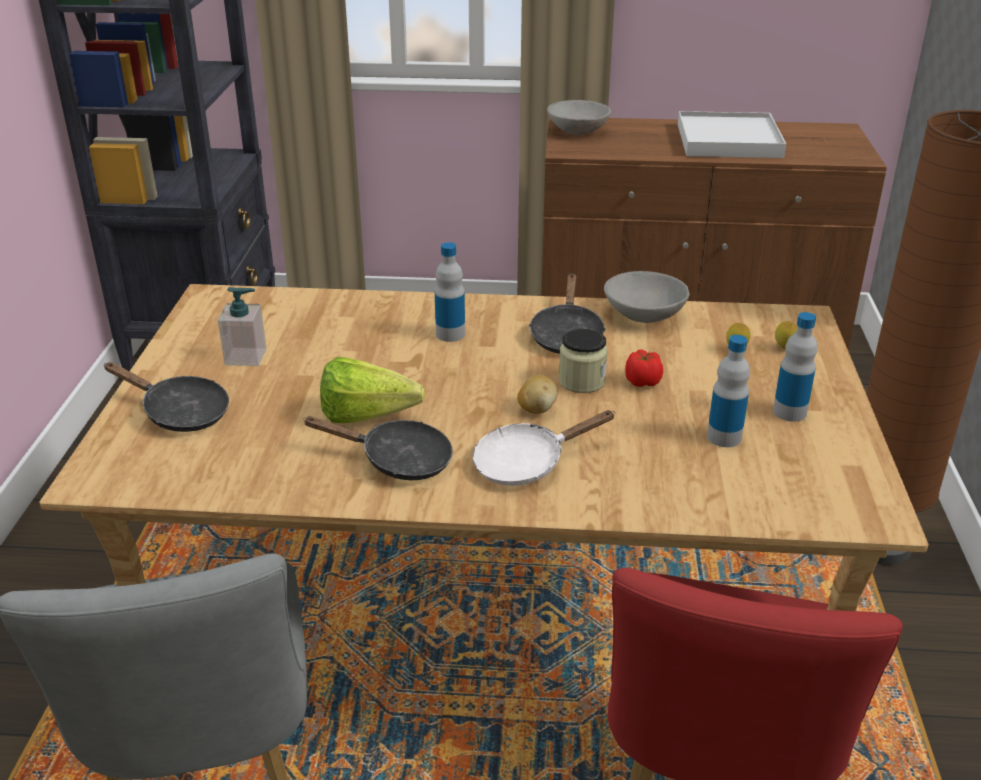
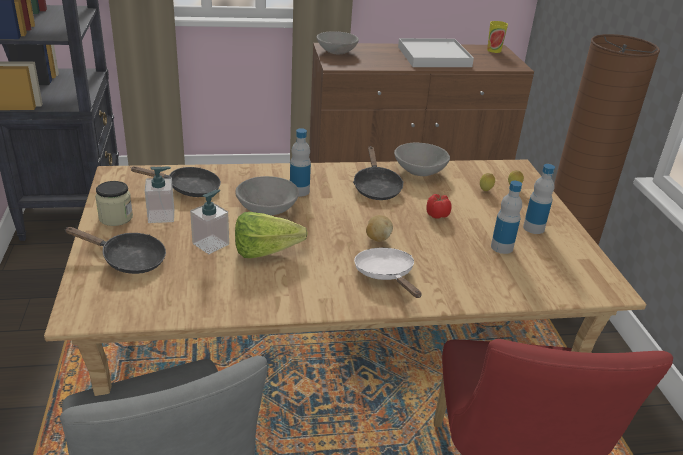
camera: 15 degrees left, 0 degrees up
(296, 399) = (211, 244): none -> soap dispenser
(394, 357) = (267, 209): none -> grey bowl
(397, 460) = (299, 281): black frying pan -> black frying pan (188, 188)
(527, 463) = (386, 275): white frying pan -> white frying pan turned 105 degrees clockwise
(581, 381) = (398, 217): jar -> jar (116, 217)
(834, 132) = (494, 50): none -> cup

